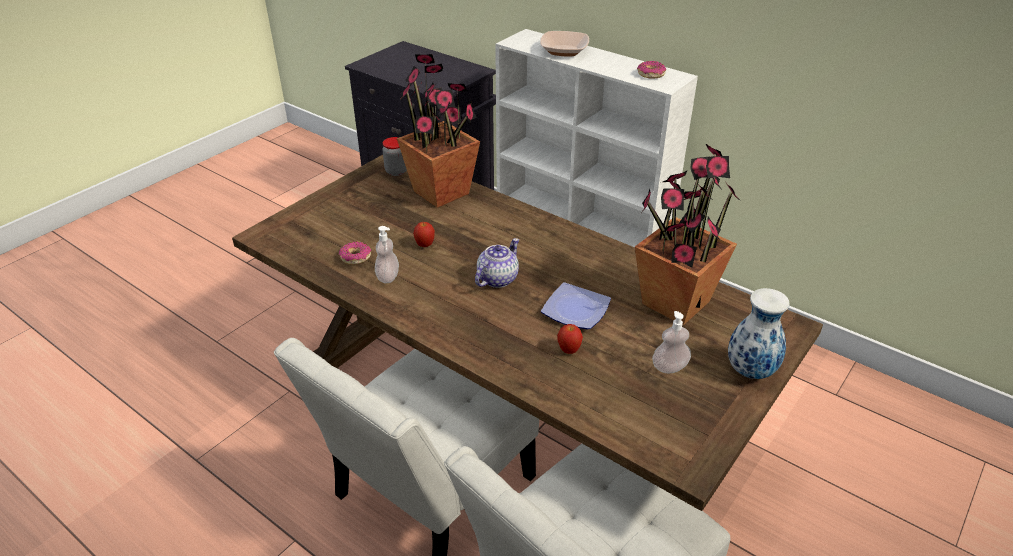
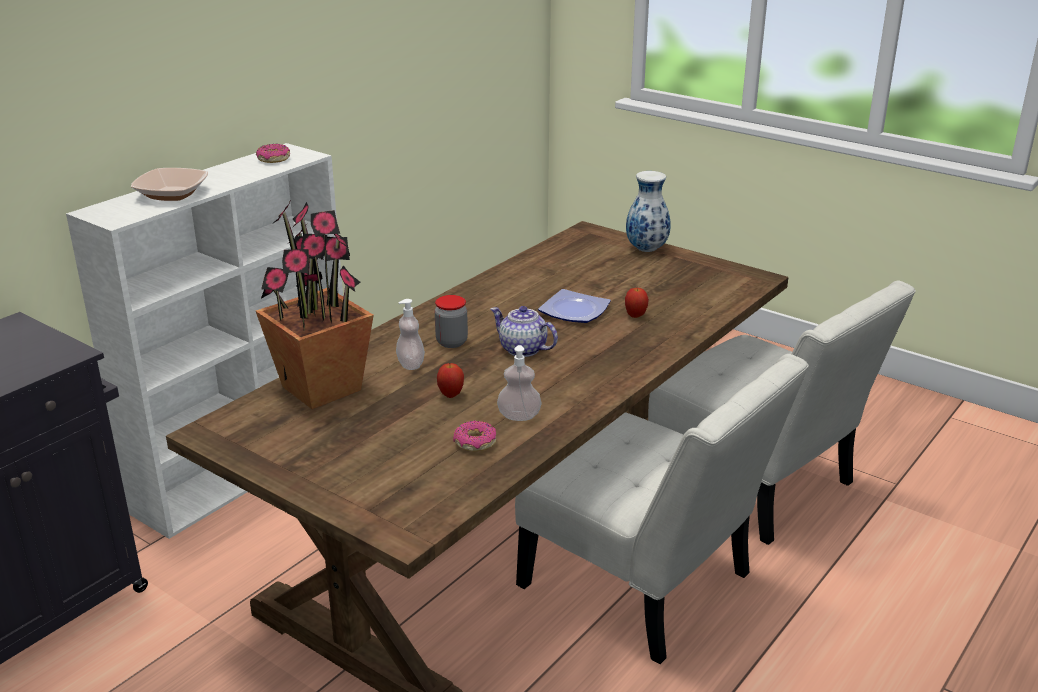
camera: 90 degrees left, 10 degrees down
(396, 171) = (246, 426): jar -> jar (451, 342)
(669, 367) = (648, 277): soap dispenser -> soap dispenser (411, 364)
(674, 303) = (559, 269): potted plant -> none

